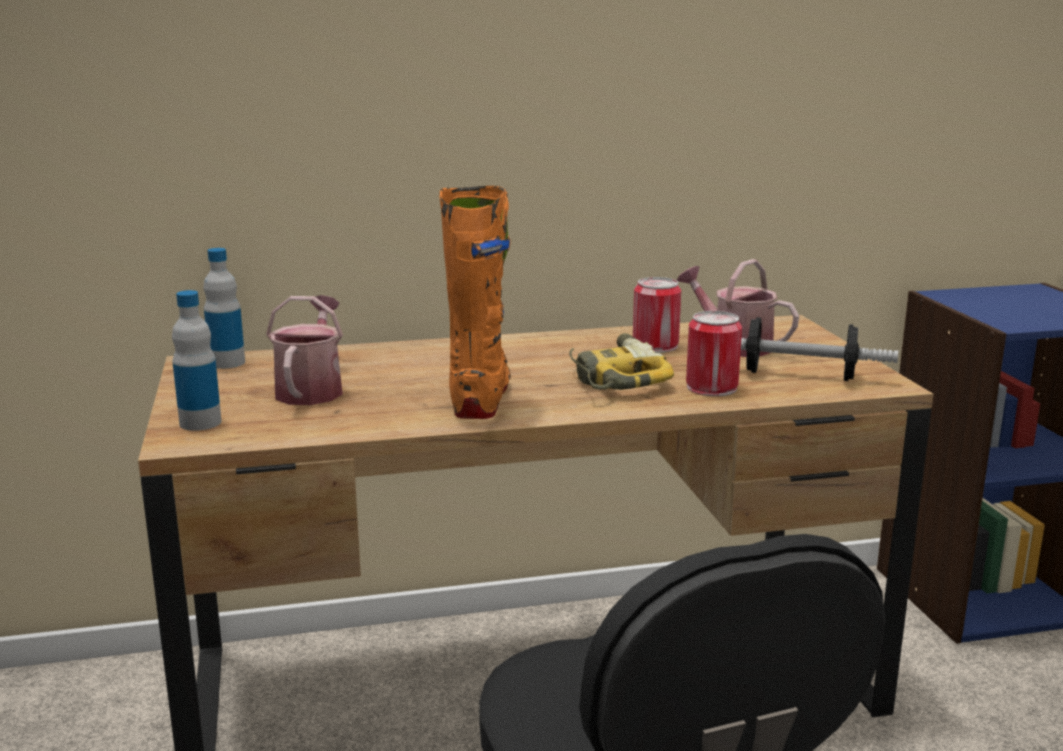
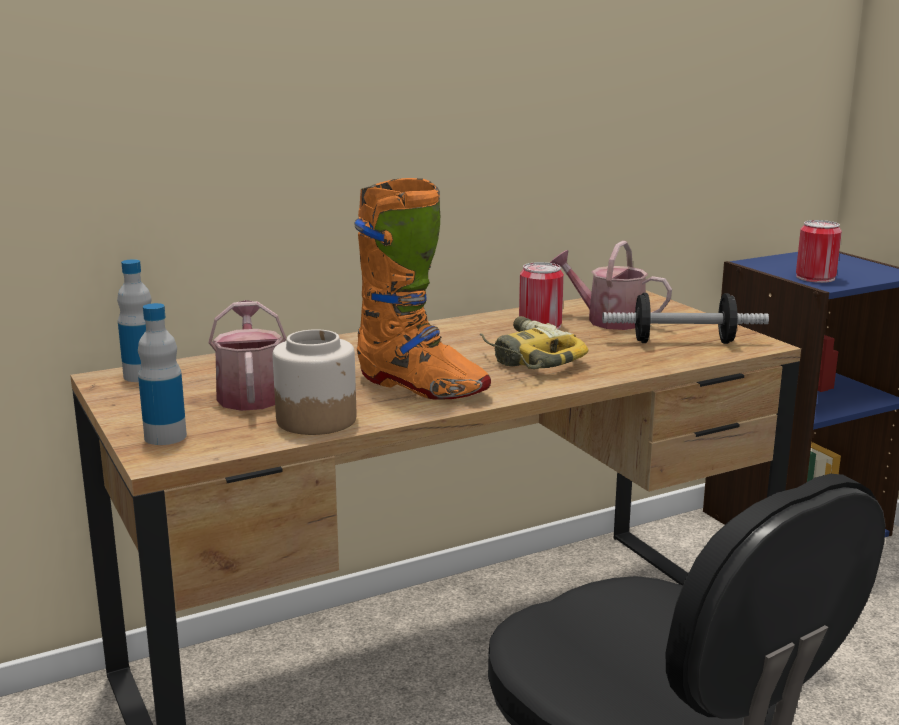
camera: 15 degrees left, 0 degrees up
(352, 420) = (316, 419): none -> jar
(480, 398) = (421, 387): orange boot -> orange boot turned 135 degrees clockwise
(711, 387) = (618, 359): can -> can (815, 277)

